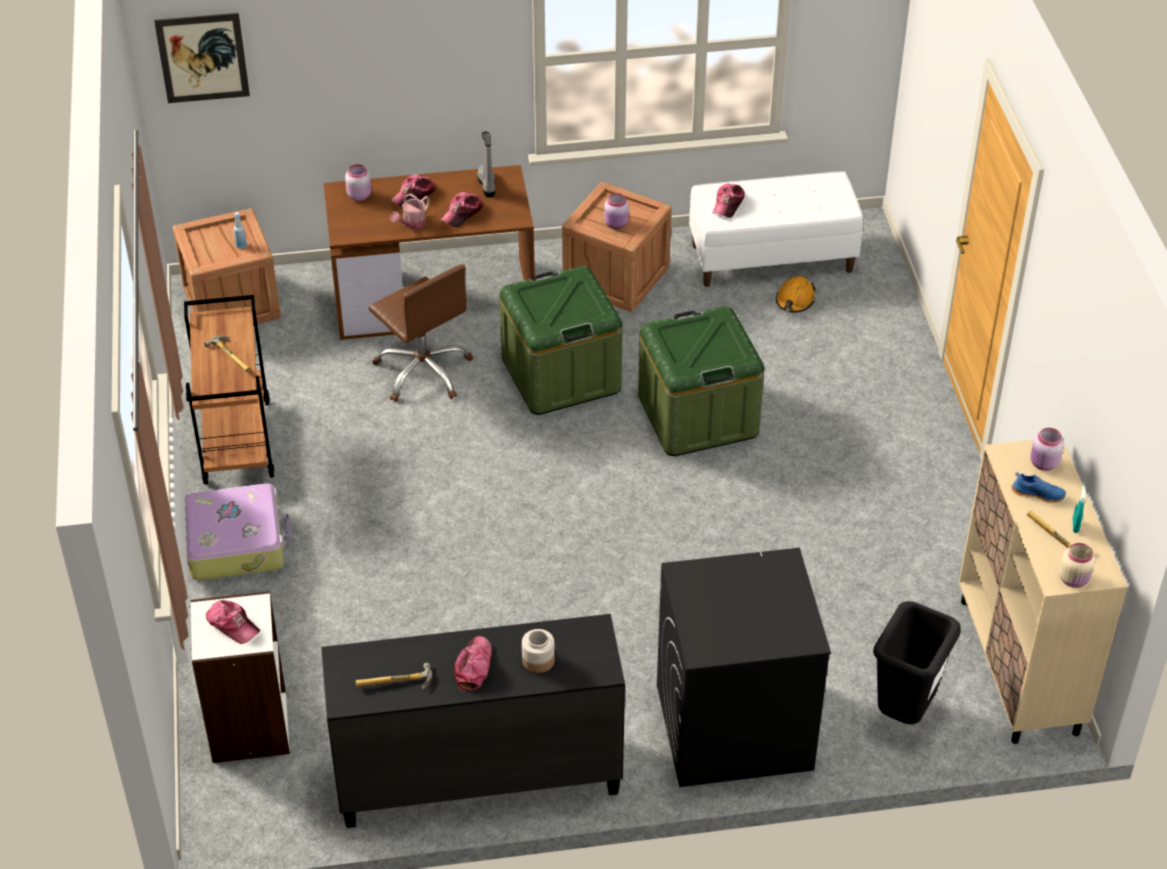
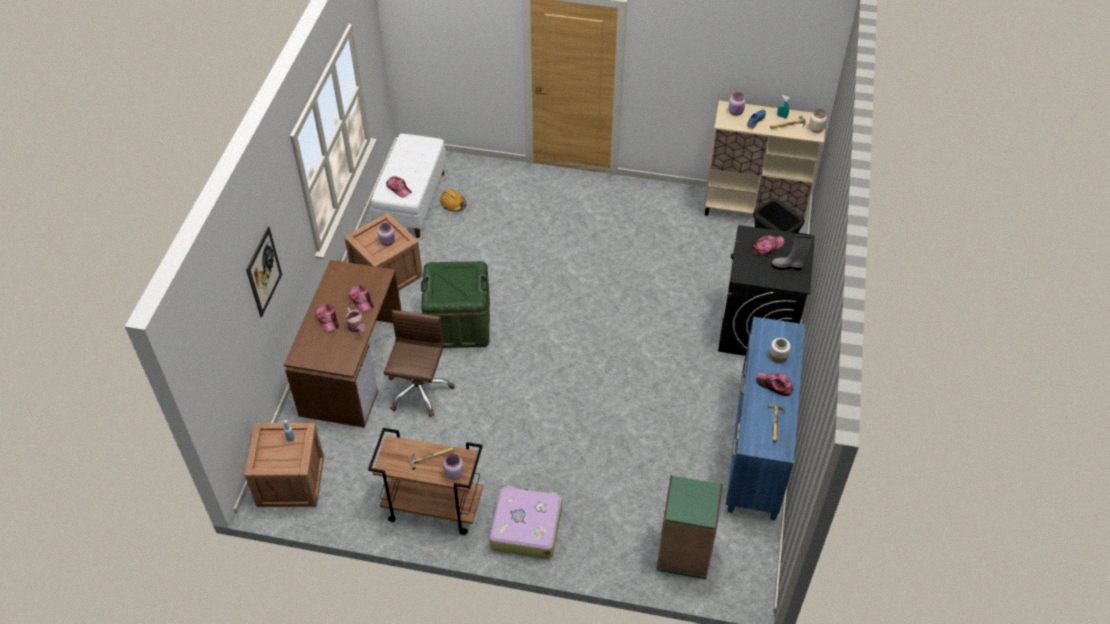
camera: 70 degrees left, 5 degrees up
(202, 58) = (213, 354): picture -> picture (264, 272)
(232, 625) = (693, 500): cap -> cap (767, 247)
(248, 727) = (684, 554): white bookcase -> green bookcase
(359, 195) = (309, 348): pink jar -> pink jar (453, 473)
(423, 371) = (419, 390): brown office chair -> brown office chair turned 60 degrees counterclockwise
(477, 777) = (757, 448): black dresser -> blue dresser
(487, 185) = (340, 280): grey boot -> grey boot (787, 266)
(698, 415) = (524, 273): green storage box -> none

